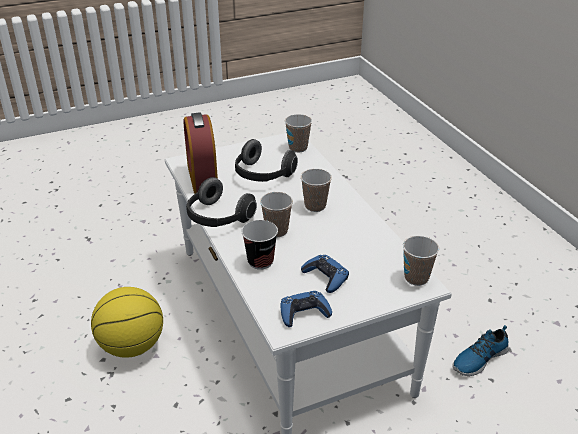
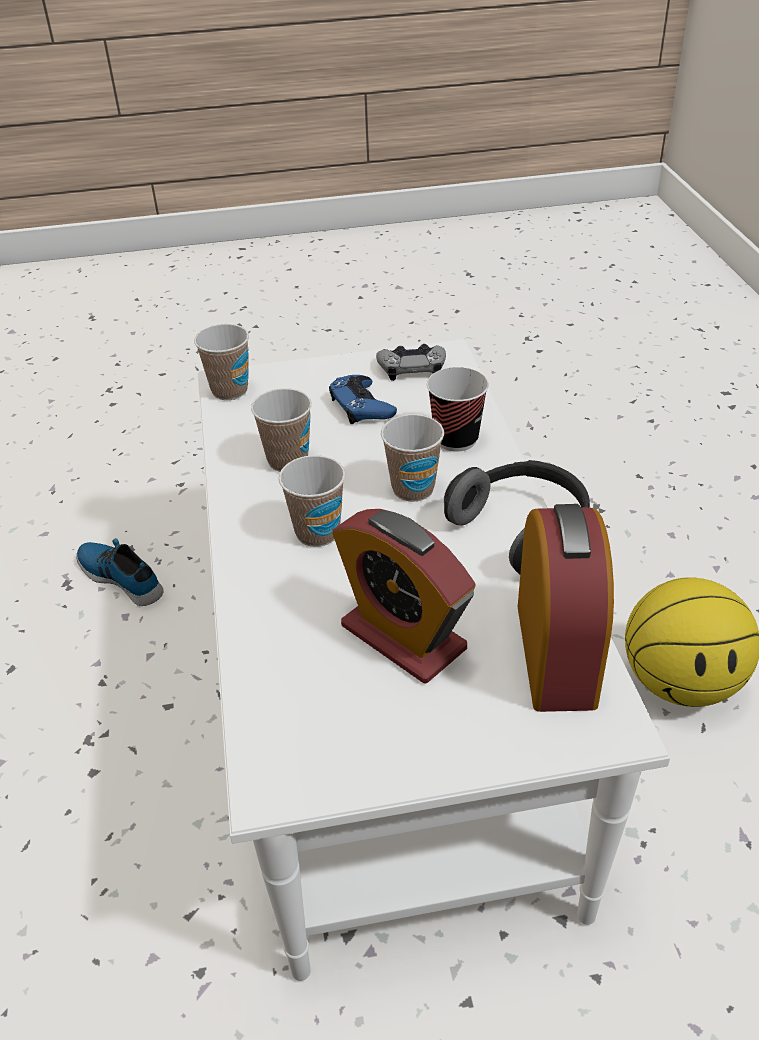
camera: 165 degrees left, 5 degrees up
(262, 175) = (403, 637): headphones -> alarm clock
(298, 148) = (273, 733): cup -> cup (287, 461)
(304, 313) = (412, 367): blue game controller -> grey game controller
(478, 358) = (122, 577): shoe -> shoe turned 120 degrees counterclockwise

